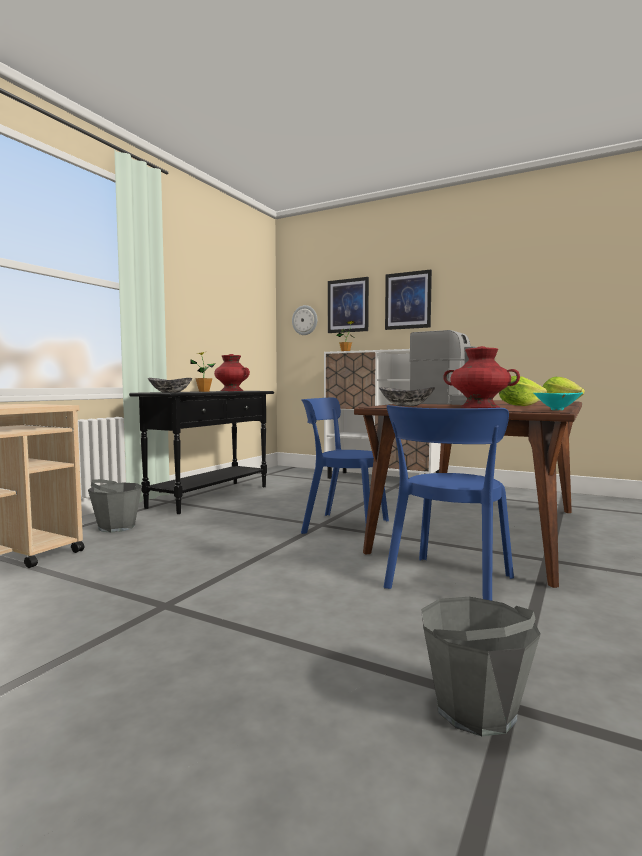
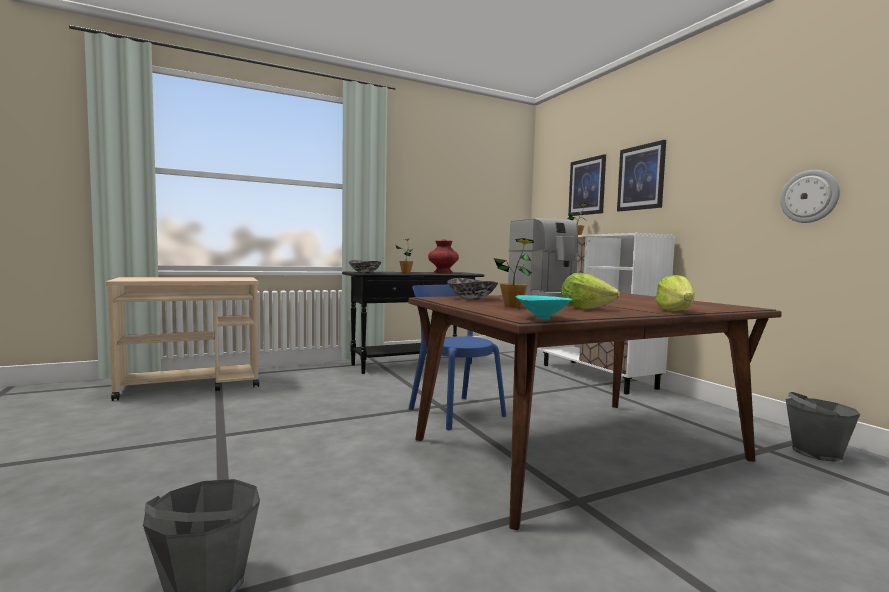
camera: 35 degrees right, 0 degrees up
(116, 527) = (308, 375): grey bucket -> grey bucket (815, 452)
(305, 320) = (552, 203): wall clock -> wall clock (809, 196)
(448, 585) = (419, 488): blue chair -> none
(479, 407) = (512, 306): red vase -> potted plant

